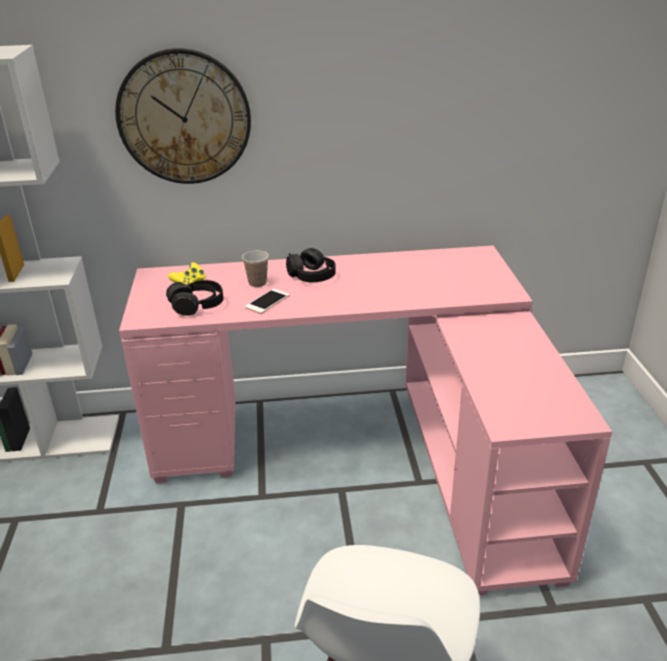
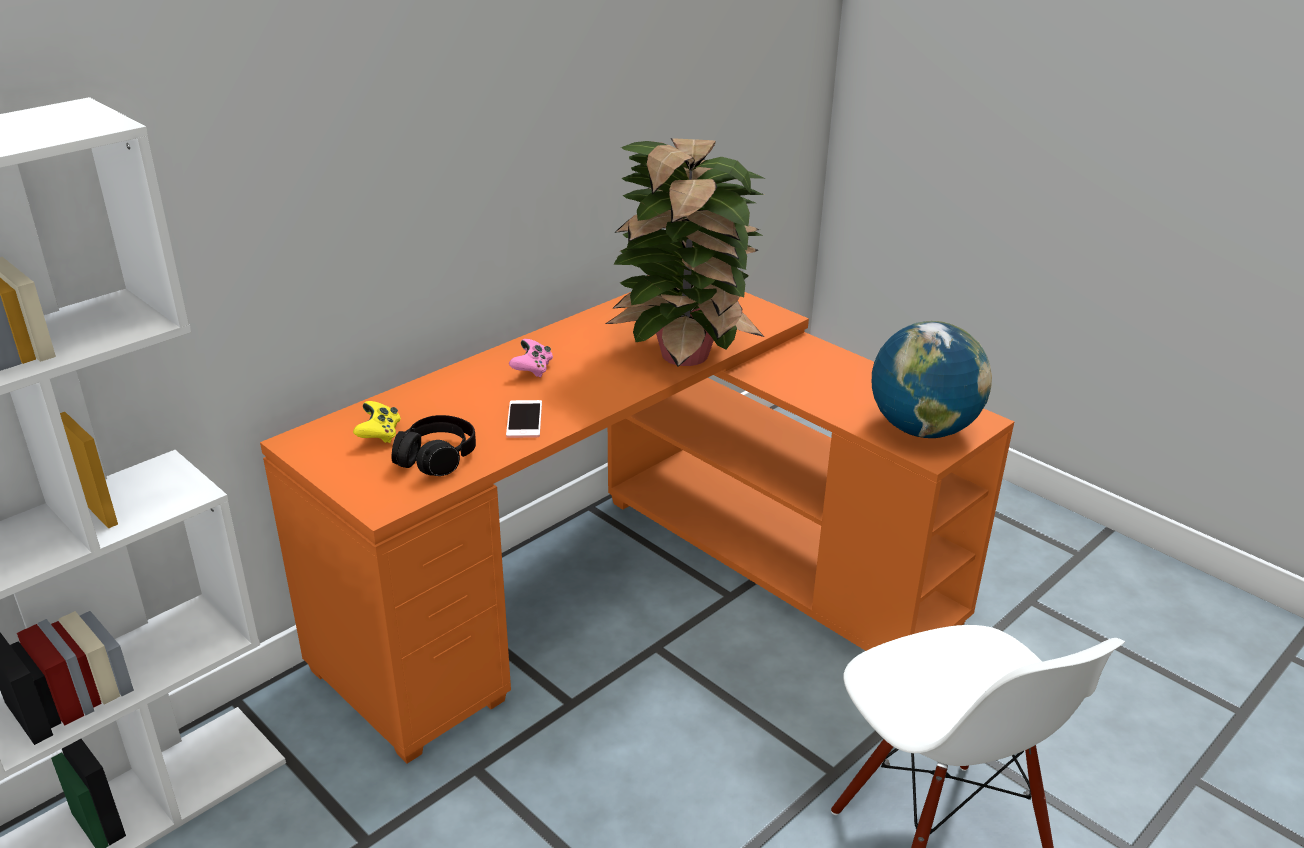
camera: 40 degrees left, 0 degrees up
(184, 118) = (317, 177): wall clock -> none
(257, 283) = (475, 401): cup -> none
(311, 276) = (532, 369): black headphones -> pink game controller
(368, 452) = (641, 591): pink desk -> orange desk
(415, 295) = (685, 352): none -> potted plant
(524, 407) = (922, 430): none -> globe

